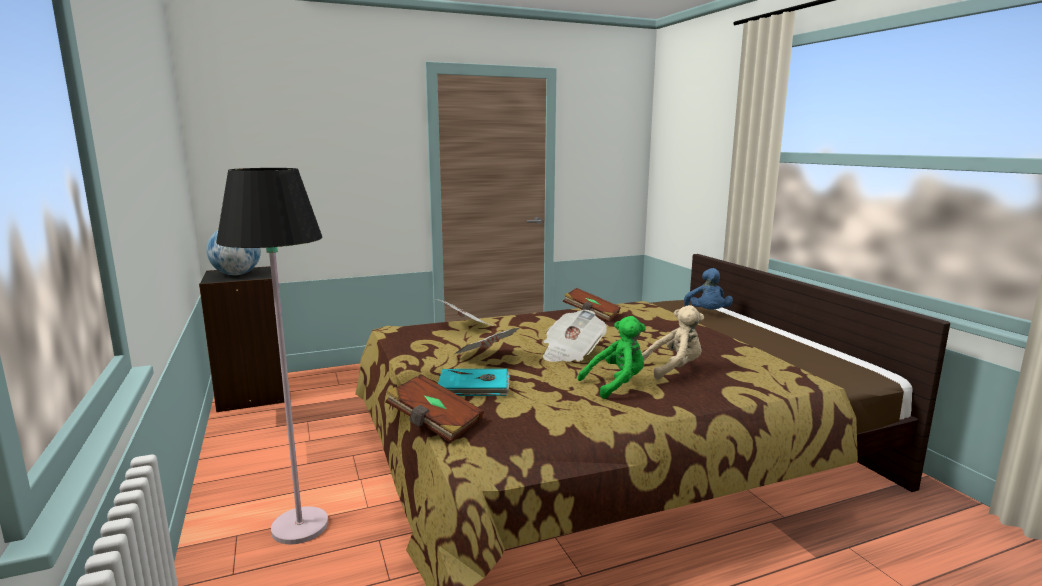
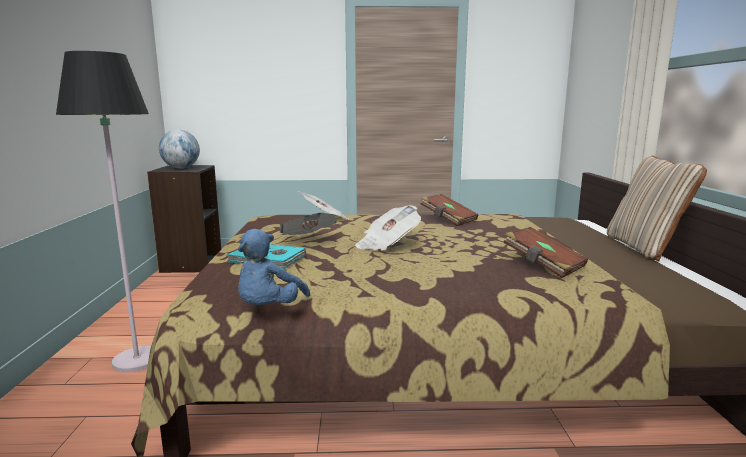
camera: 20 degrees right, 0 degrees up
(434, 423) = (197, 281): brown book -> brown book (543, 265)
(616, 384) = (395, 273): green plush toy -> none
(674, 369) = (471, 267): beige plush toy -> none
(707, 313) = (576, 229): blue plush toy -> blue plush toy (269, 308)
(778, 328) = (644, 248): none -> beige pillow

